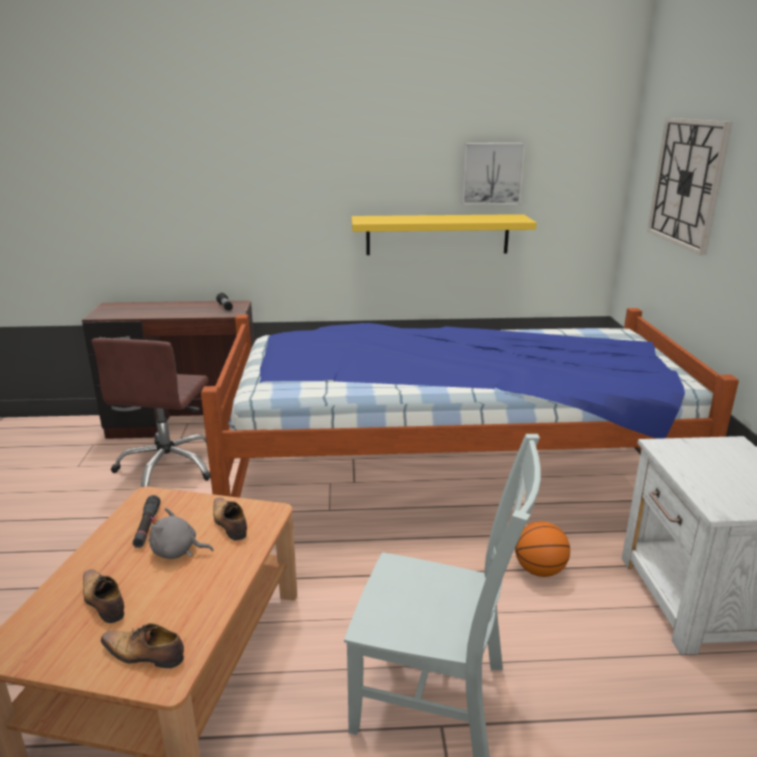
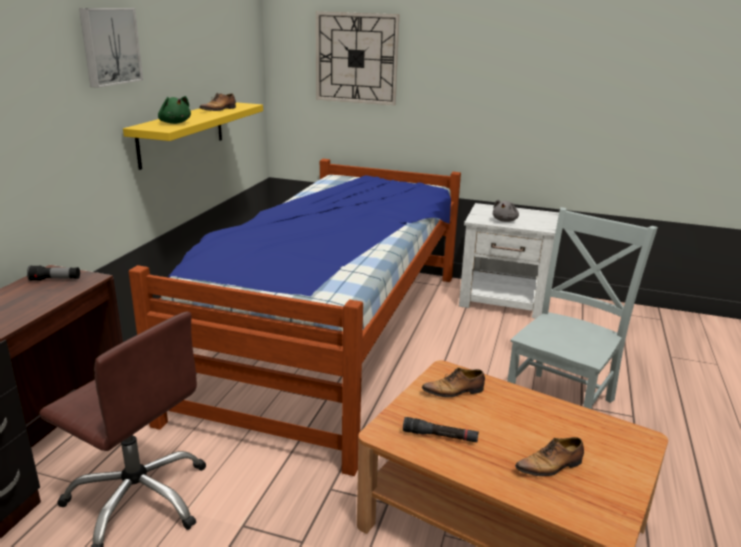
camera: 70 degrees left, 0 degrees up
(144, 654) = (618, 446): shoe -> shoe (219, 110)
(177, 551) = (487, 421): grey plush toy -> grey plush toy (505, 220)
(391, 219) = (174, 123): none -> green plush toy
(491, 173) = (205, 66): picture -> picture (109, 46)
(539, 570) = (456, 334): basketball -> none

